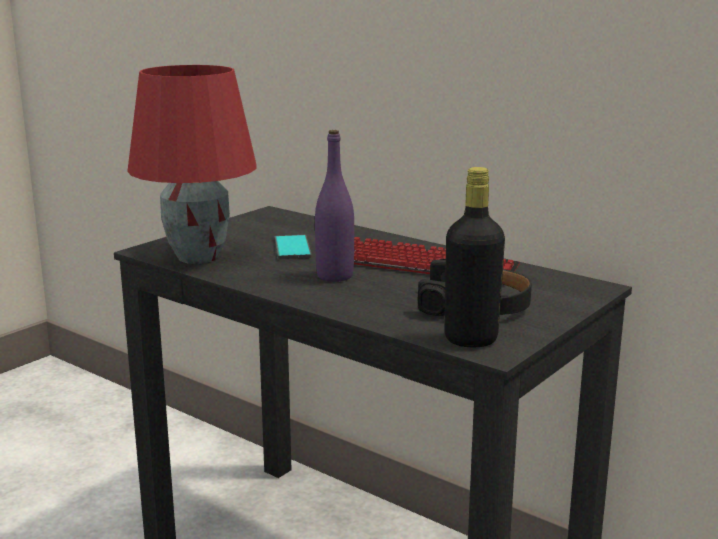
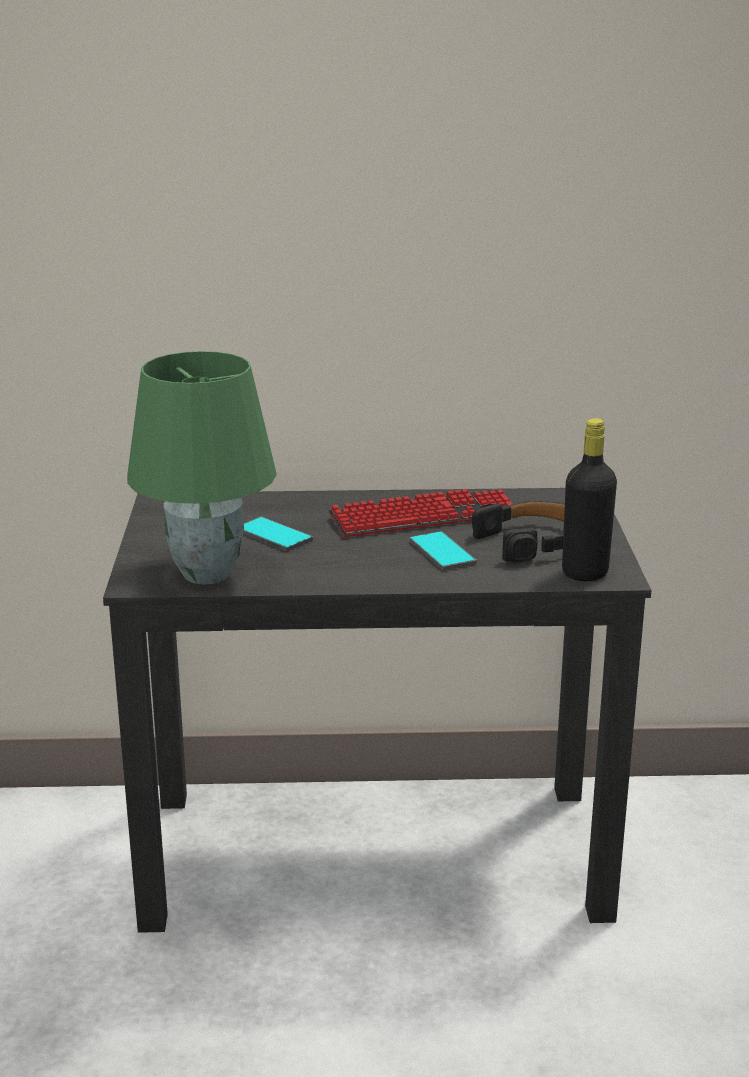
camera: 40 degrees left, 5 degrees up
(197, 258) = (207, 575): red table lamp -> green table lamp
(335, 276) = (373, 552): purple bottle -> none
(385, 291) = (442, 552): none -> phone

